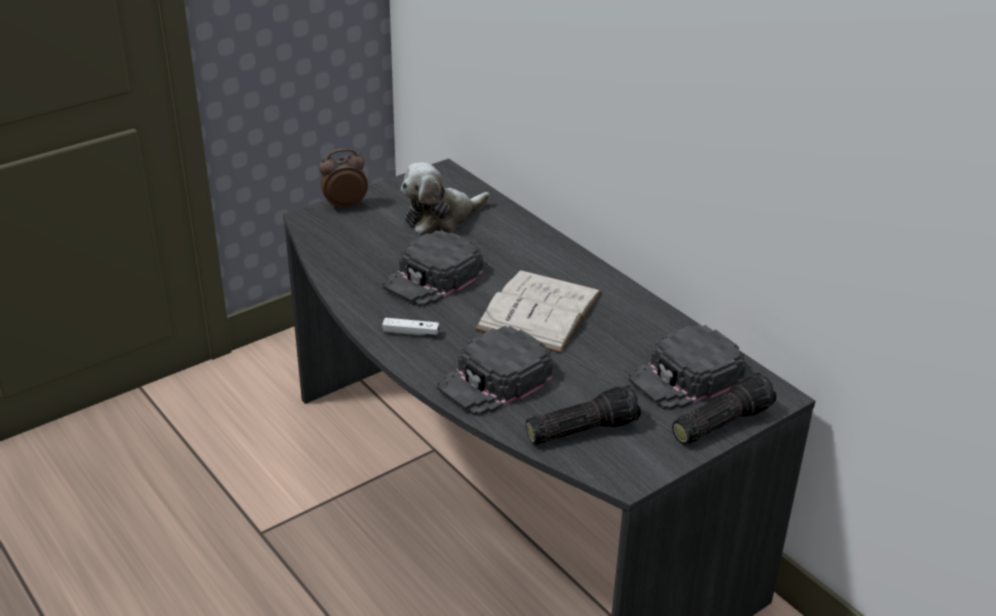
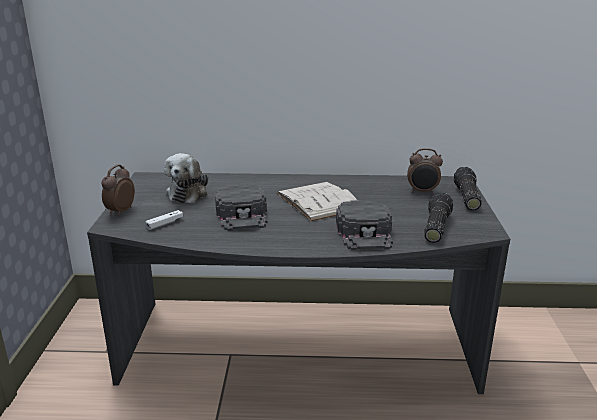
camera: 50 degrees left, 10 degrees down
(411, 332) = (285, 238): white game controller -> white game controller (165, 224)
(686, 377) = (422, 192): black cap -> alarm clock

